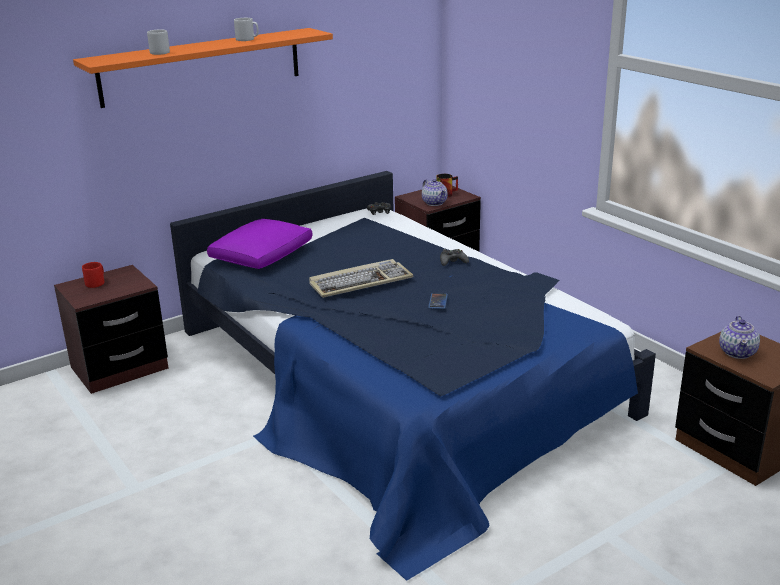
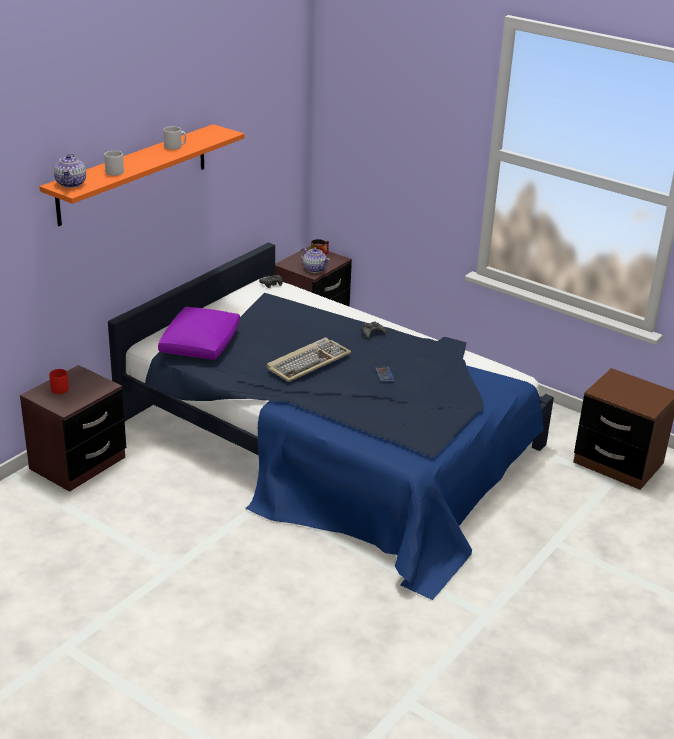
camera: 20 degrees left, 5 degrees up
(737, 352) = (621, 392): teapot -> teapot (71, 184)

